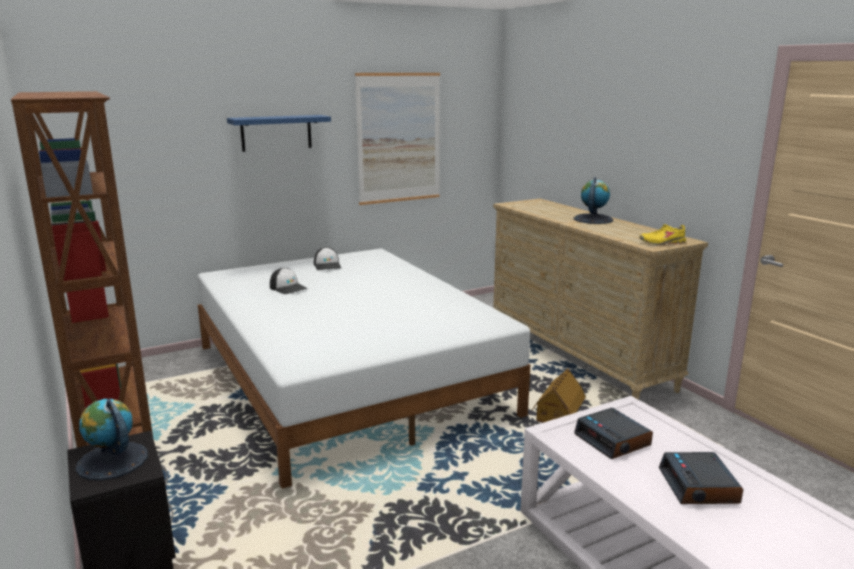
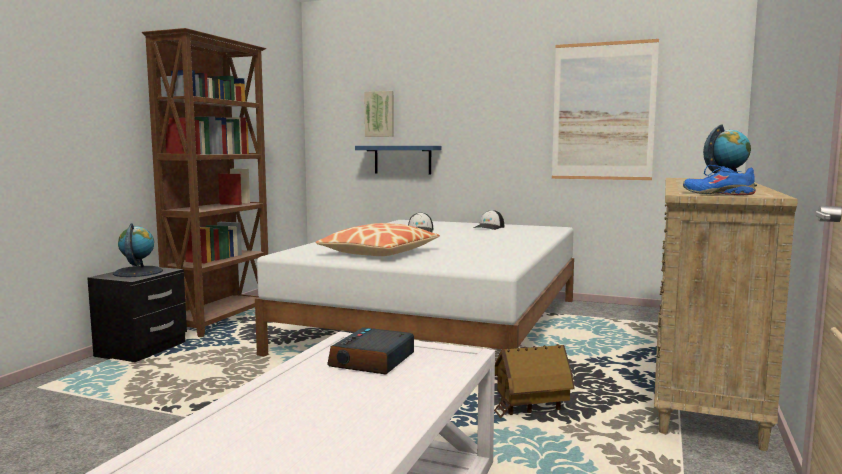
camera: 50 degrees right, 10 degrees down
(154, 149) = (379, 114): none -> picture
(276, 133) = (475, 103): blue shelf -> blue shelf (402, 159)
(365, 333) = (379, 253): none -> pillow
(662, 243) = (717, 194): yellow shoe -> blue shoe
(699, 487) = (327, 408): alarm clock -> none

